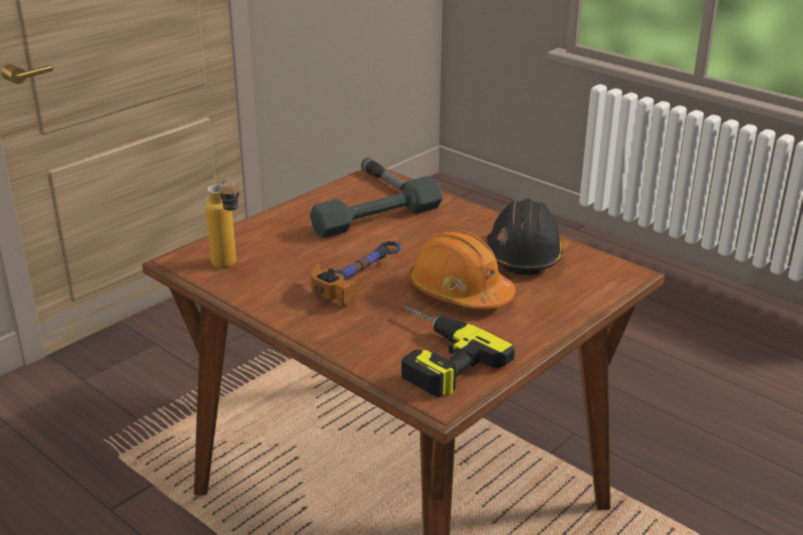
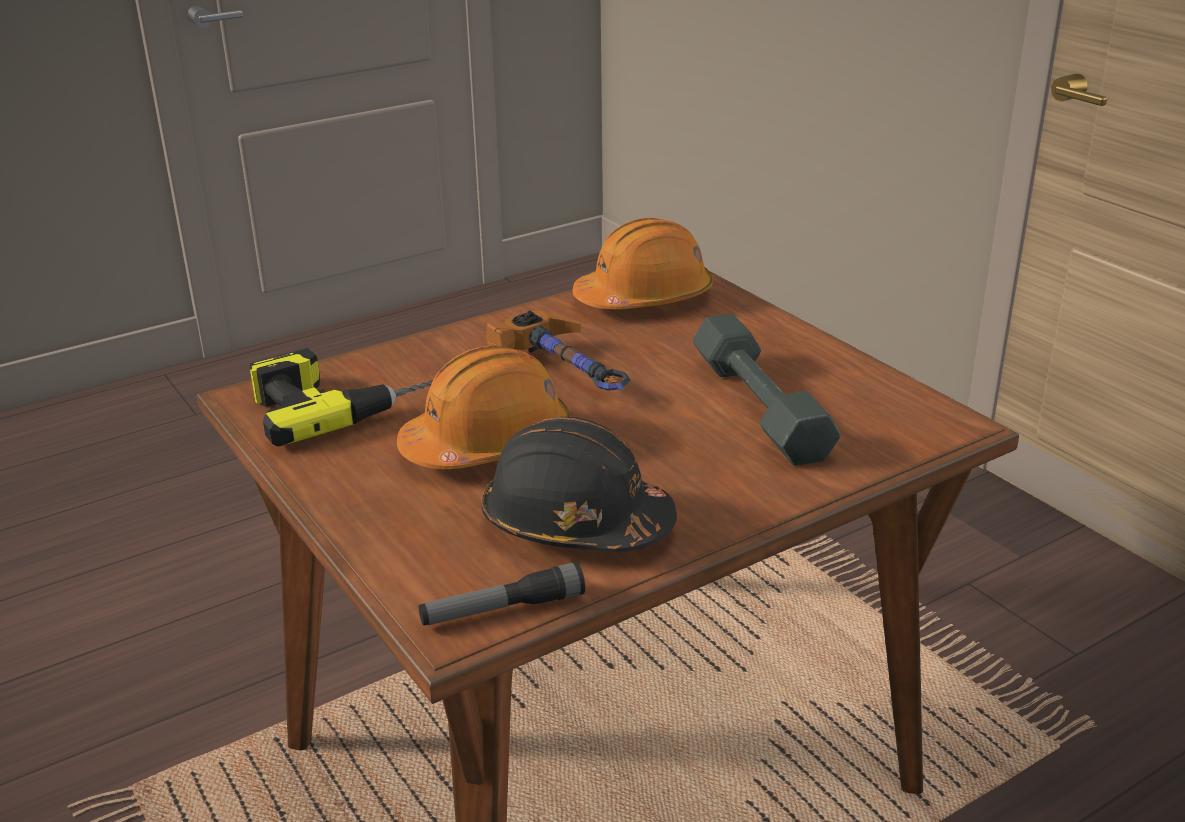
camera: 105 degrees right, 0 degrees up
(229, 267) = (644, 298): bottle -> orange hard hat
(385, 182) = (916, 430): flashlight -> flashlight (502, 609)

